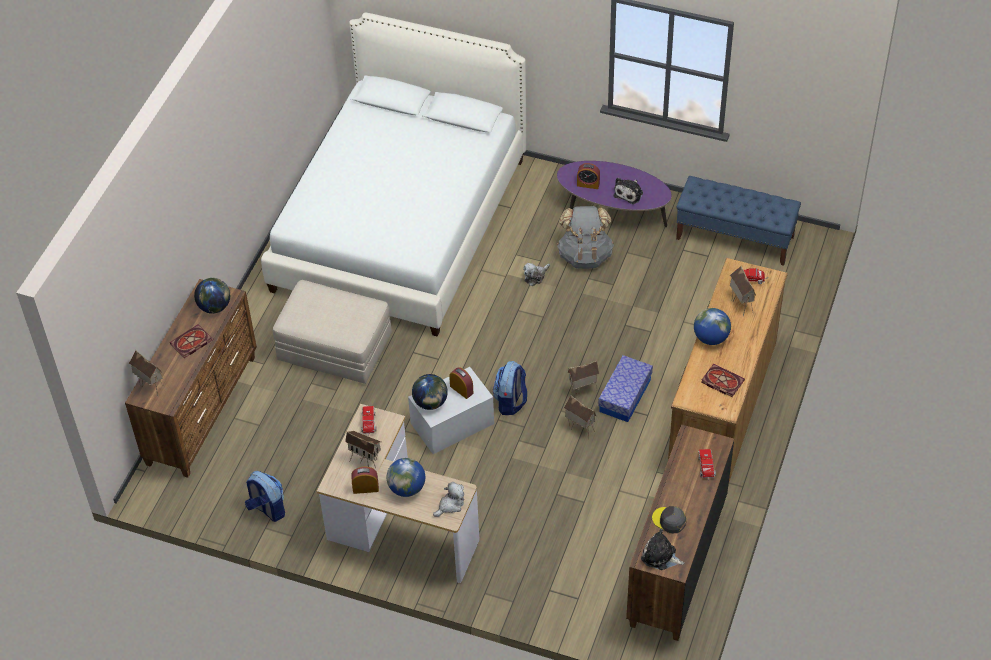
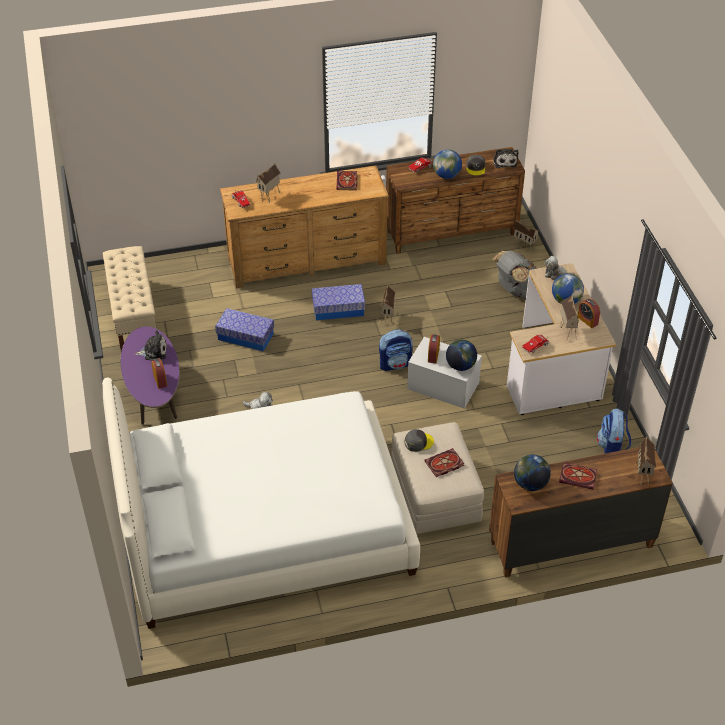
camera: 125 degrees left, 5 degrees down
(320, 314) = (443, 464): none -> book
(359, 310) = (418, 442): none -> grey cap
(583, 391) = (352, 331): toy house -> toy house (524, 248)
(585, 255) = (214, 389): grey backpack -> grey backpack (515, 290)
(639, 306) = (245, 337): none -> storage box
(711, 338) = (312, 199): globe -> globe (446, 175)
(735, 238) = (133, 314): blue bench -> beige bench

